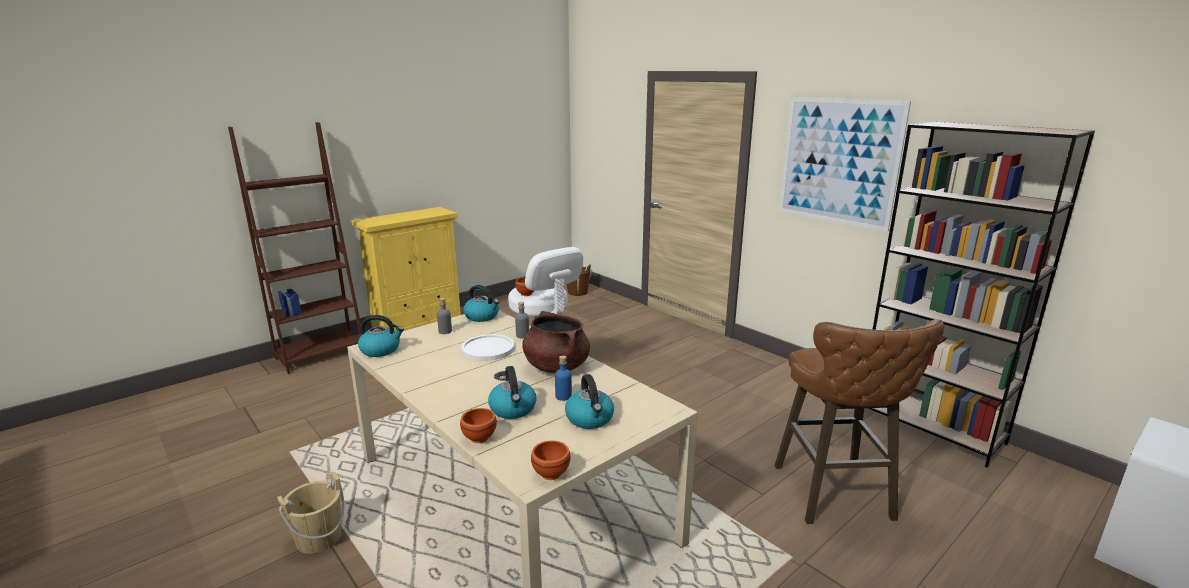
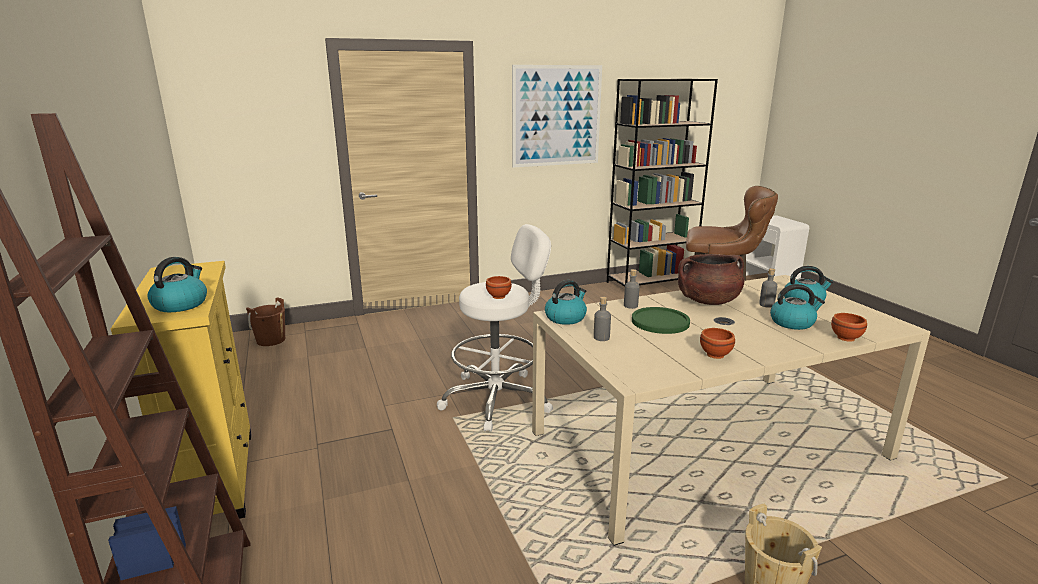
camera: 70 degrees left, 0 degrees up
(381, 350) = (645, 374): kettle -> kettle (181, 304)
(488, 349) = (660, 322): white plate -> green plate
(552, 474) = (888, 320): brown bowl -> brown bowl (715, 354)
(563, 396) = (766, 305): blue bottle -> grey bottle

